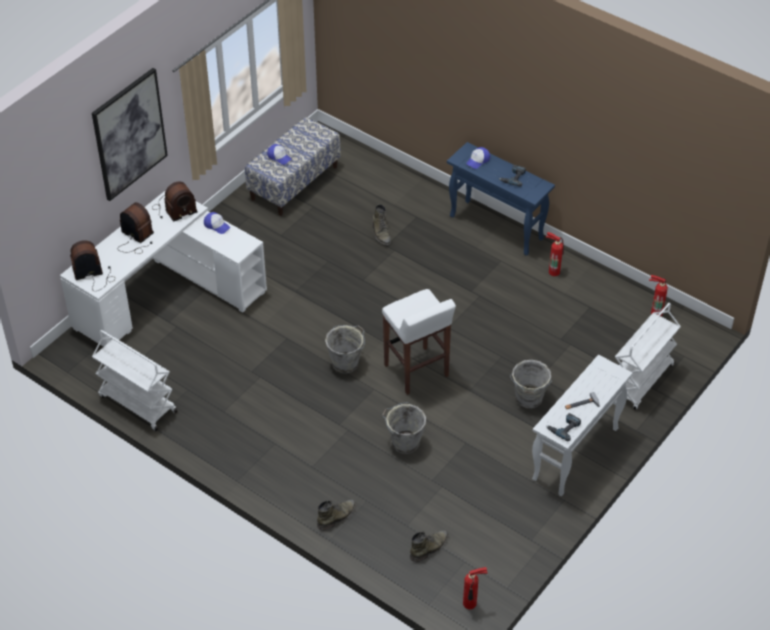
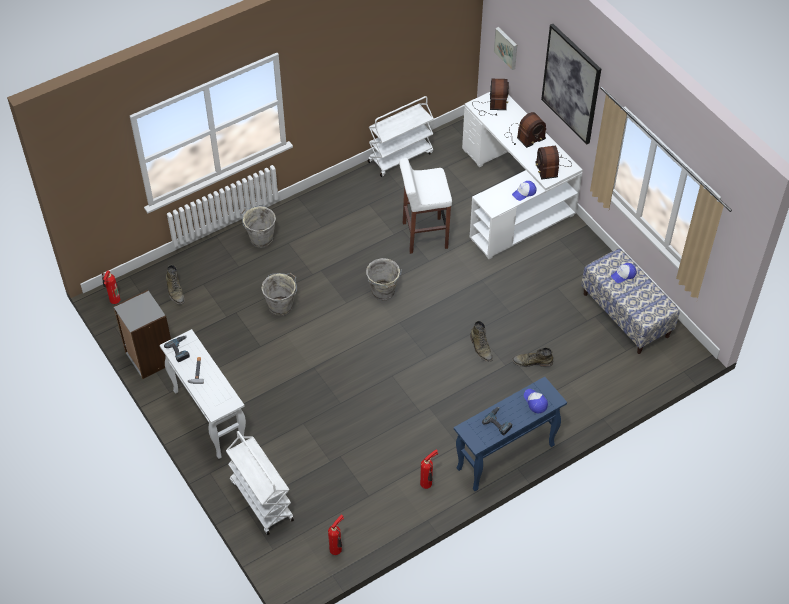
camera: 110 degrees right, 5 degrees up
(49, 227) = (506, 47): none -> picture
(337, 516) = (233, 245): green boot -> green boot (481, 348)
(416, 371) = (352, 337): white stool -> white stool (424, 235)
(528, 399) = (283, 406): grey bucket -> grey bucket (260, 238)
(530, 535) = (150, 357): none -> grey bookcase

